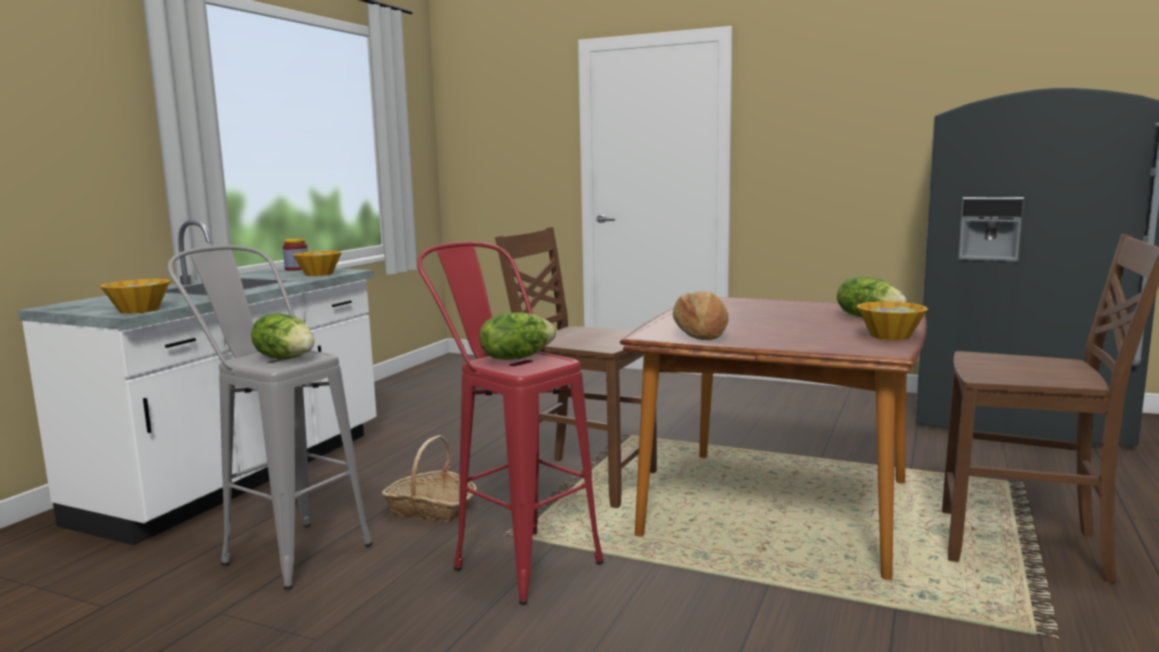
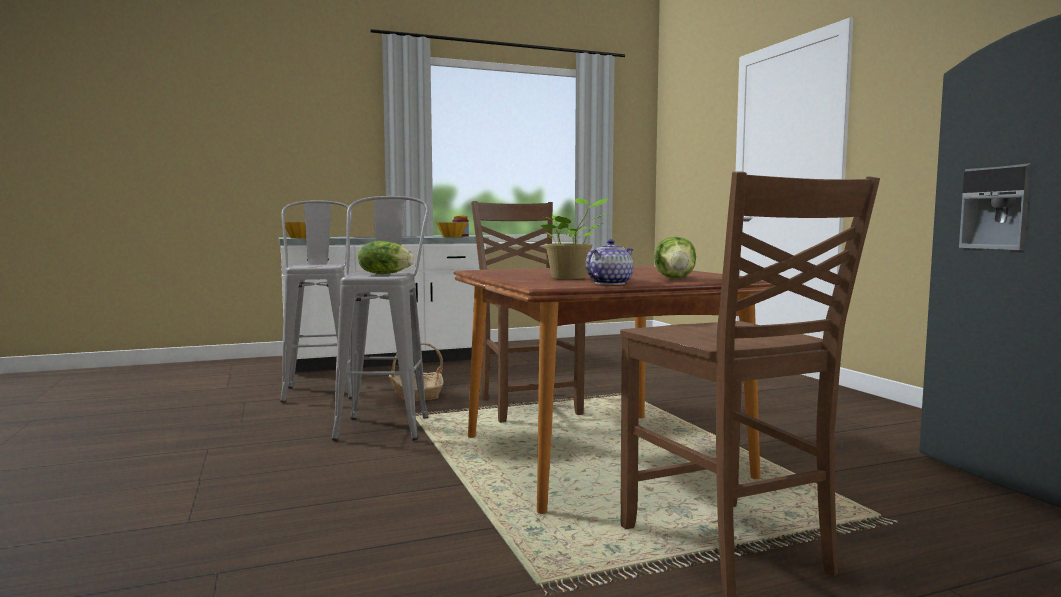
camera: 45 degrees right, 5 degrees down
(286, 358) = (318, 266): lettuce -> none
(514, 559) = (386, 424): red stool -> grey stool
(701, 334) = (505, 272): bread -> none
(809, 332) = (571, 278): none -> potted plant
(890, 336) = (609, 283): bowl -> teapot

